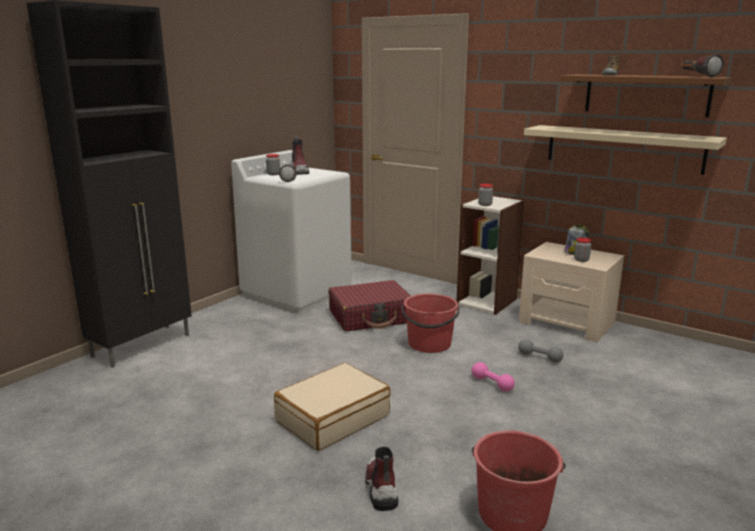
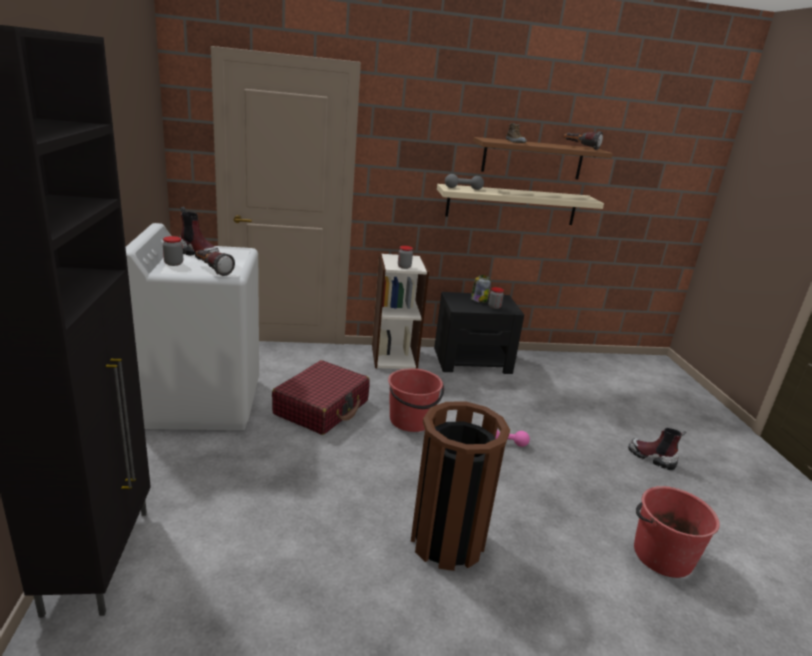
camera: 45 degrees left, 5 degrees up
(332, 418) = (447, 541): beige suitcase -> brown trash can
(380, 488) = (574, 590): boot -> boot (651, 458)
(539, 357) = (500, 403): grey dumbbell -> grey dumbbell (463, 188)
(567, 322) = (473, 360): beige nightstand -> black nightstand

